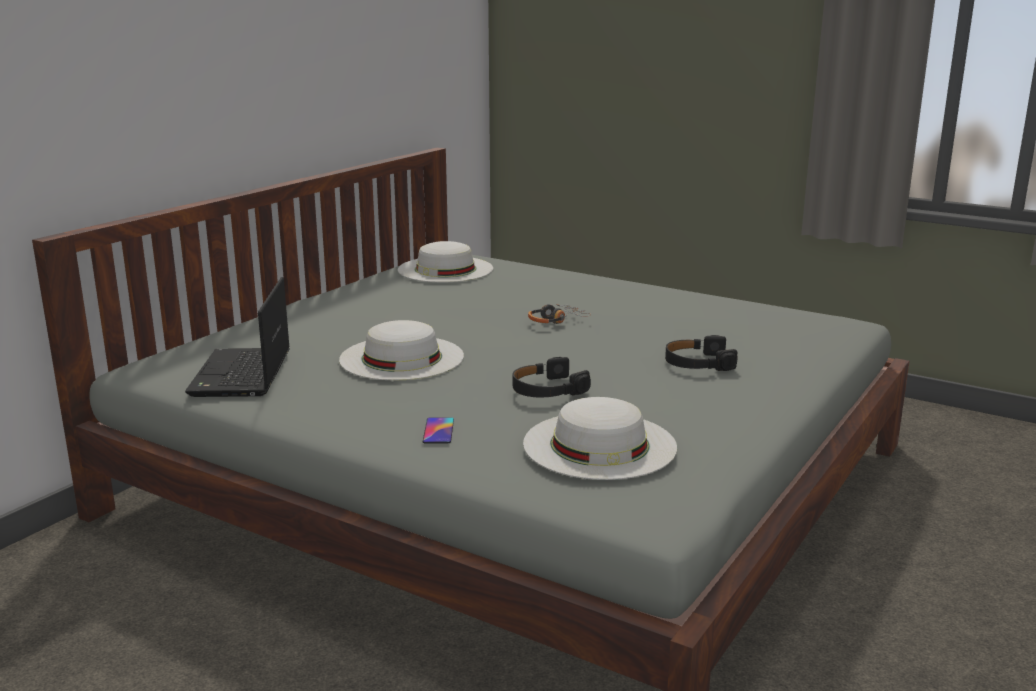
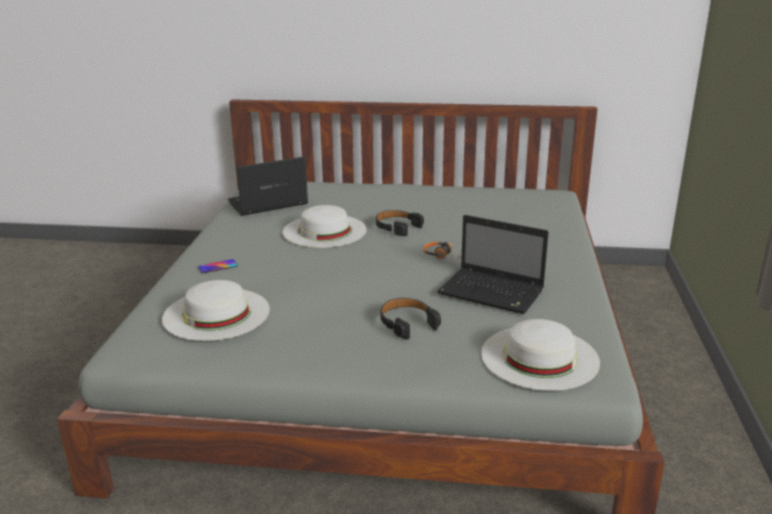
camera: 65 degrees right, 5 degrees up
(445, 269) = (516, 200): white hat -> white hat (539, 357)
(547, 389) = (300, 280): black headphones -> black headphones (397, 227)
(662, 320) = (493, 293): none -> laptop

